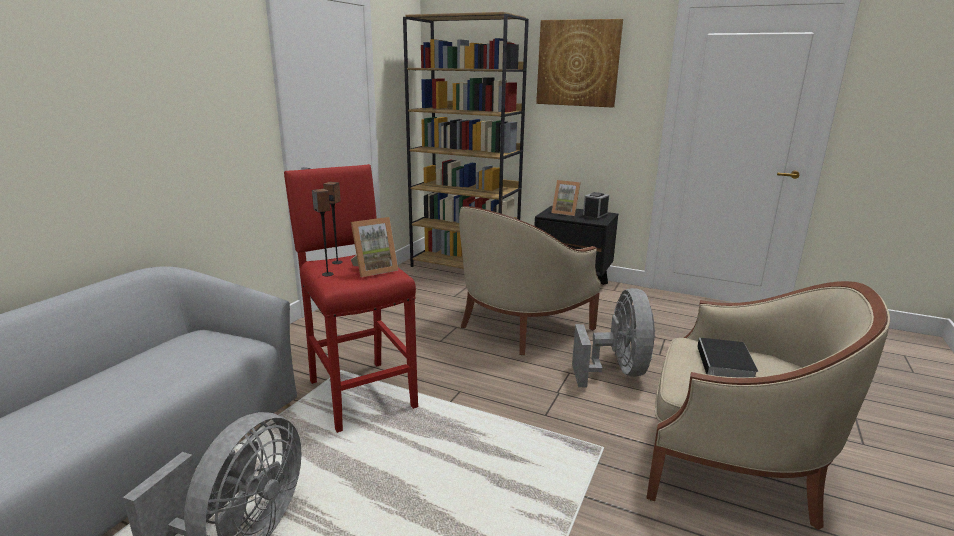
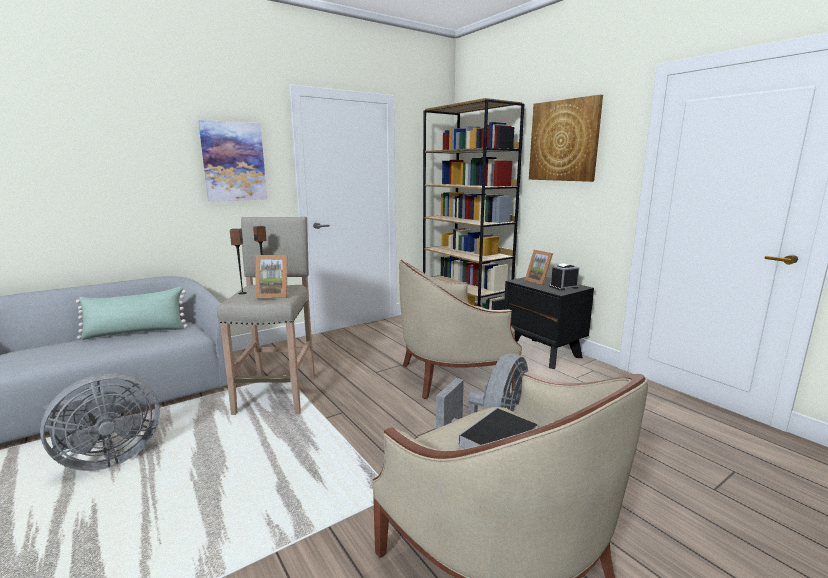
camera: 30 degrees right, 5 degrees down
(144, 360) = (136, 332): none -> green pillow
(208, 88) = (233, 162): none -> picture
(360, 392) = (278, 393): red stool -> beige stool

